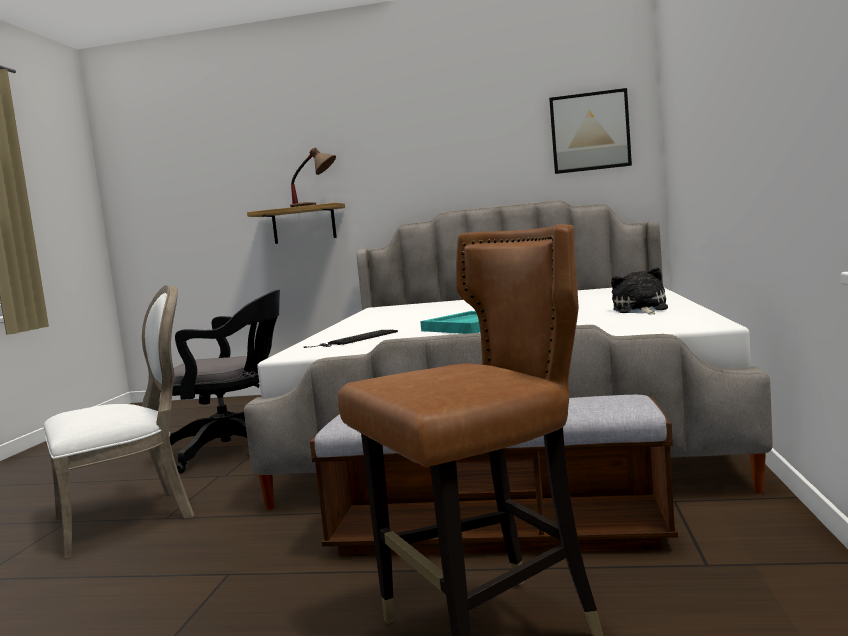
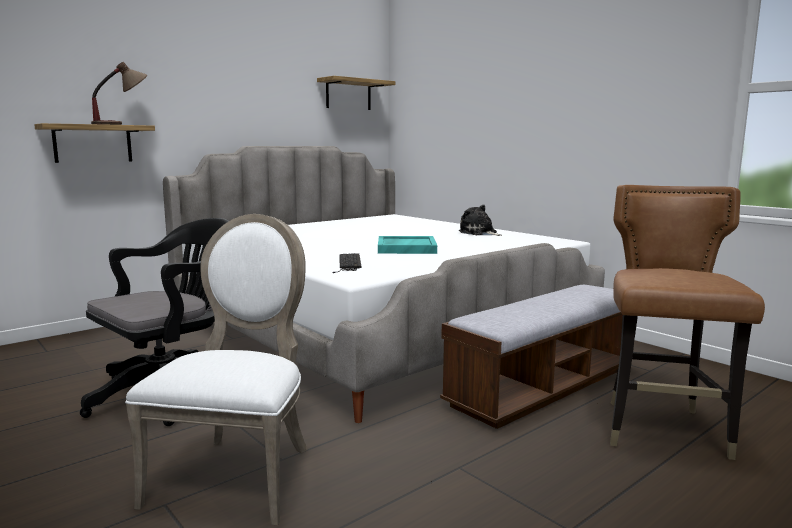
camera: 50 degrees left, 5 degrees up
(590, 132) = (348, 94): picture -> shelf

